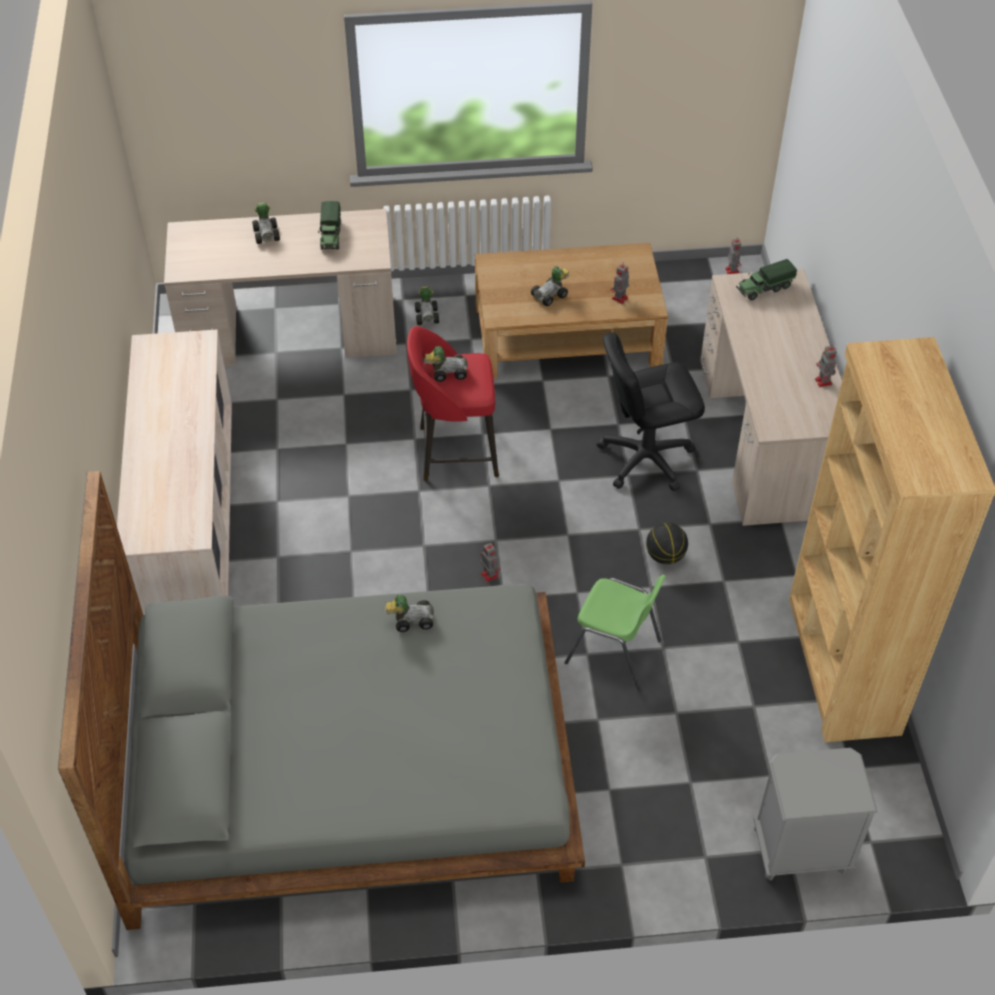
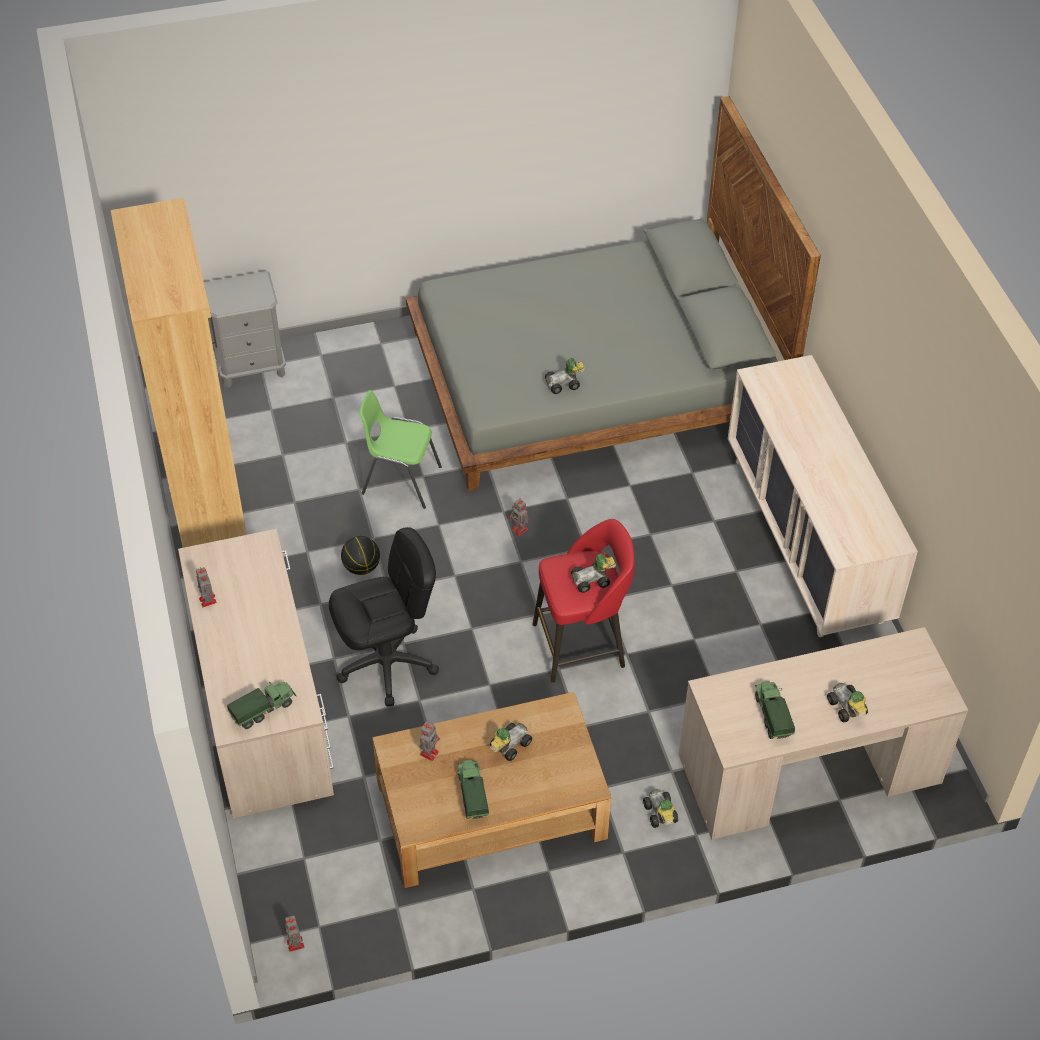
camera: 170 degrees right, 0 degrees up
(587, 267) = (472, 795): none -> toy truck

